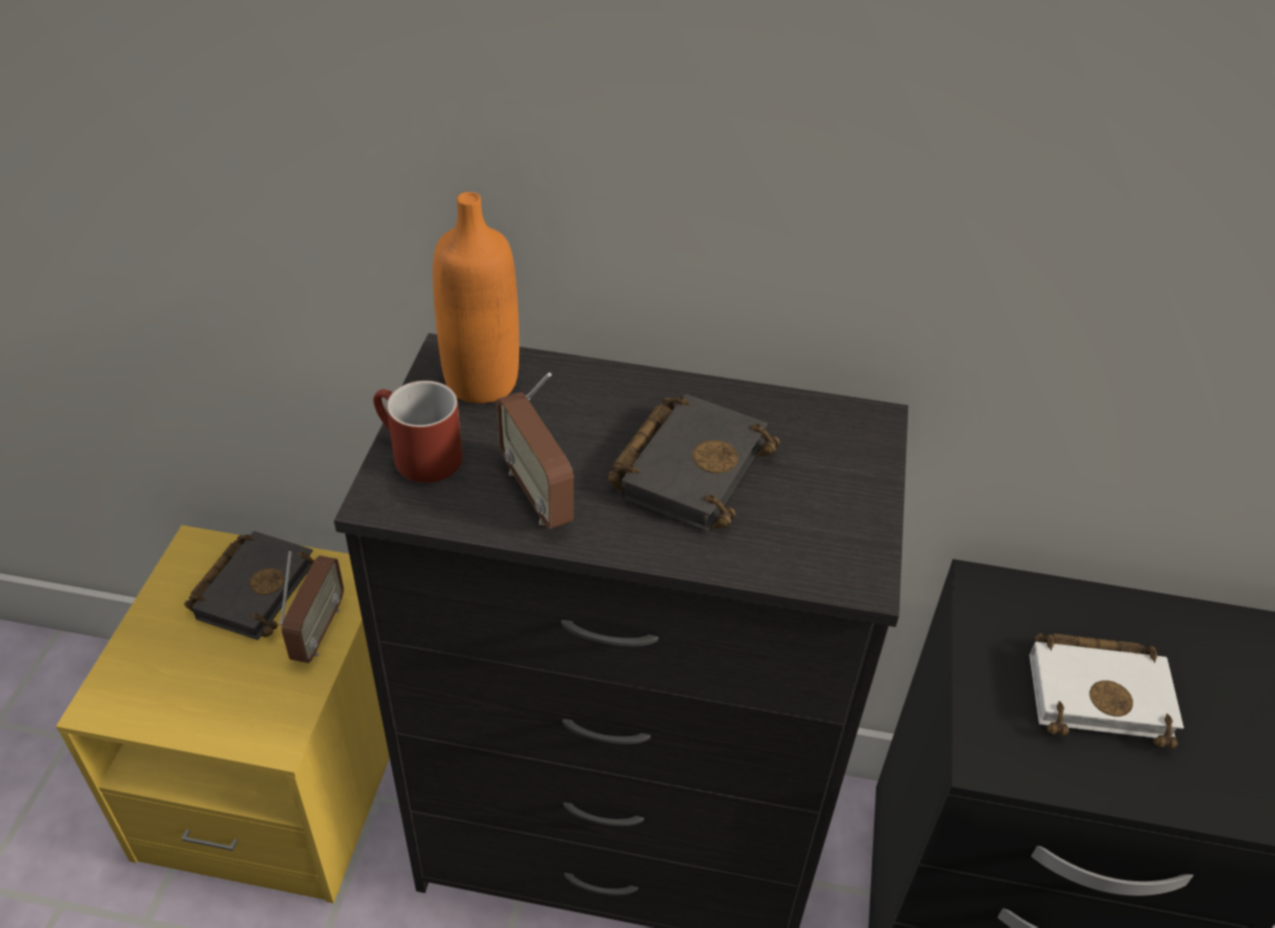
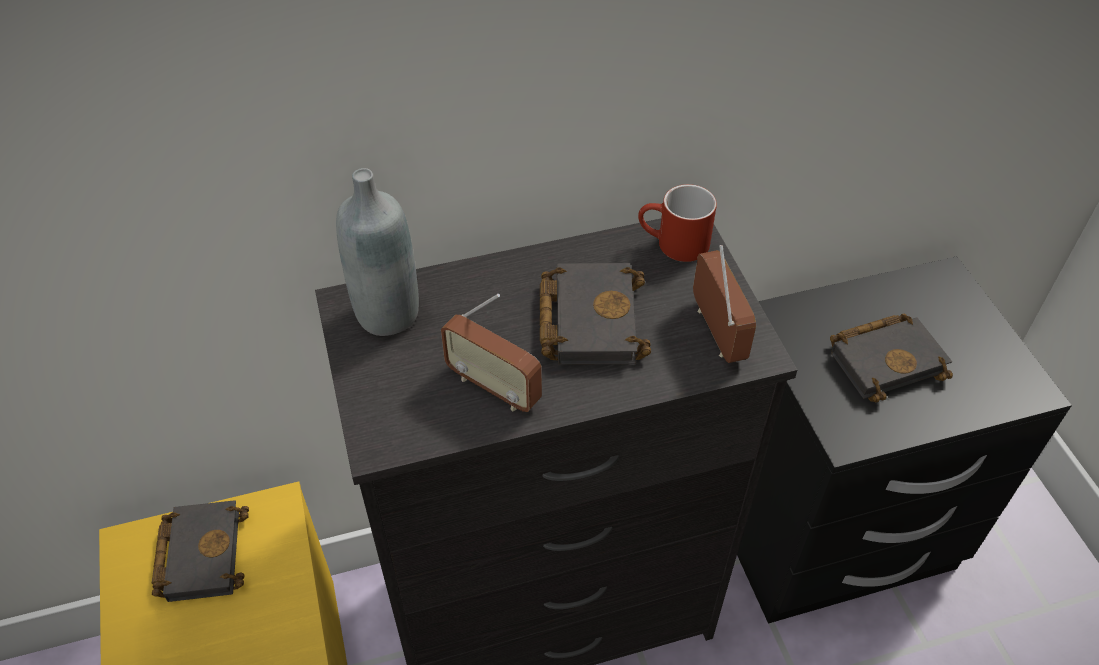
camera: 25 degrees left, 5 degrees up
(318, 631) = (278, 564): radio -> radio (716, 332)
(416, 455) = (379, 396): red mug -> red mug (673, 244)
(481, 381) = (387, 314): orange bottle -> grey bottle
(1102, 693) = (887, 359): white book -> black book

